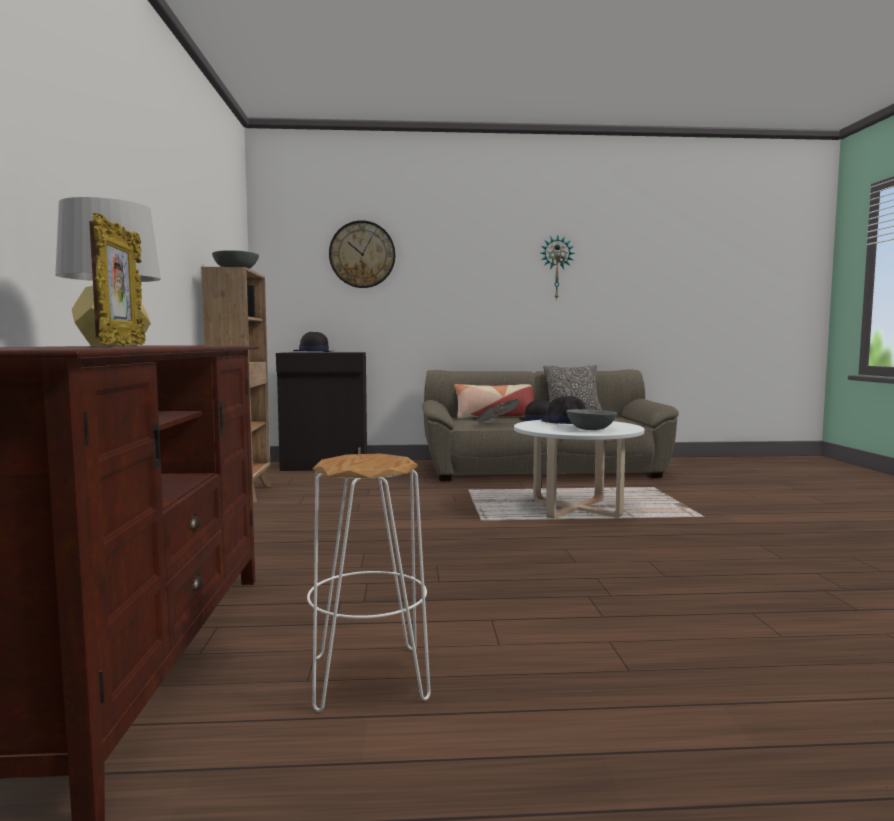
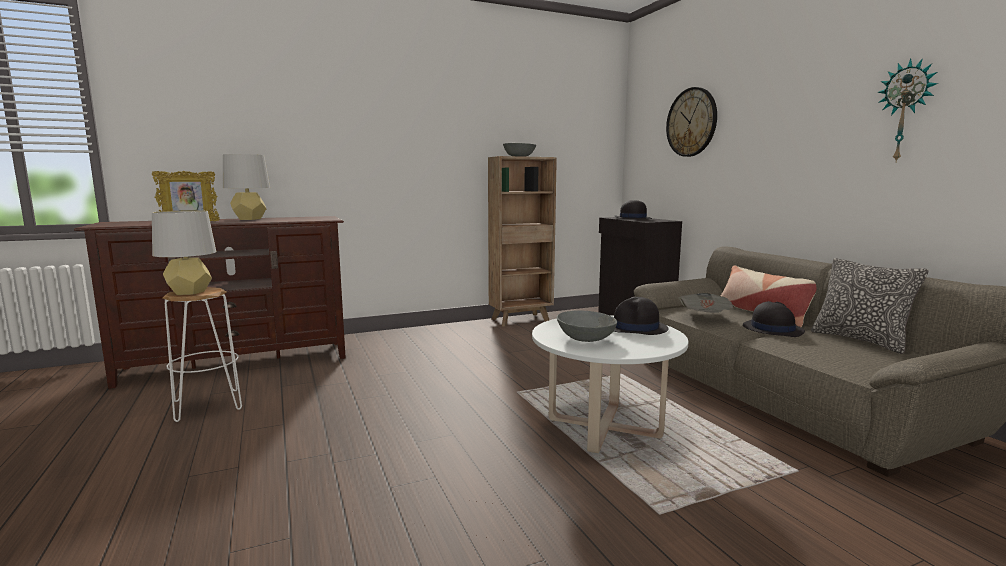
camera: 70 degrees right, 5 degrees up
(372, 461) = (189, 292): none -> grey table lamp

